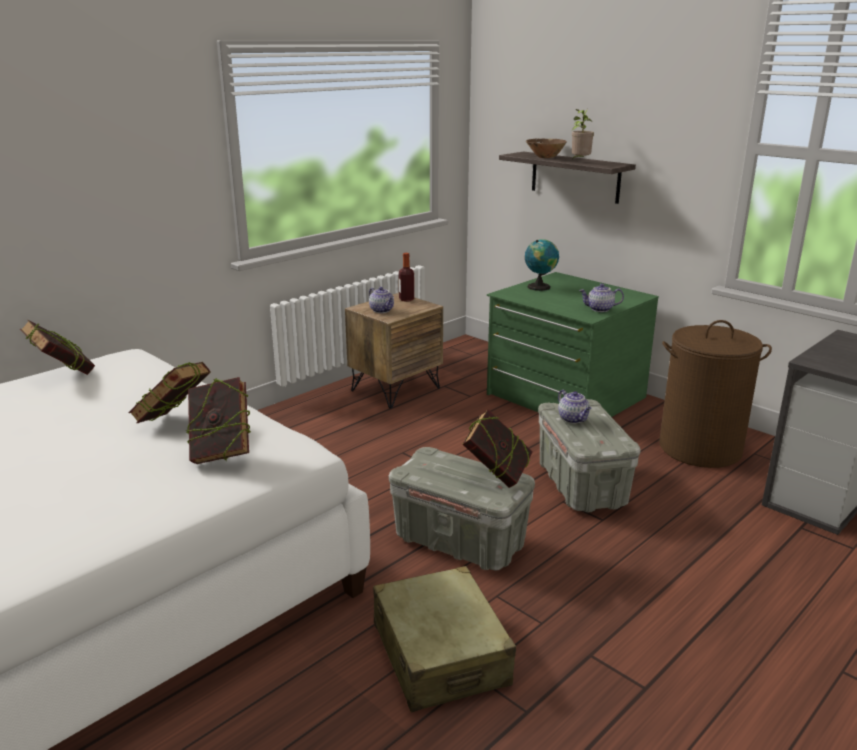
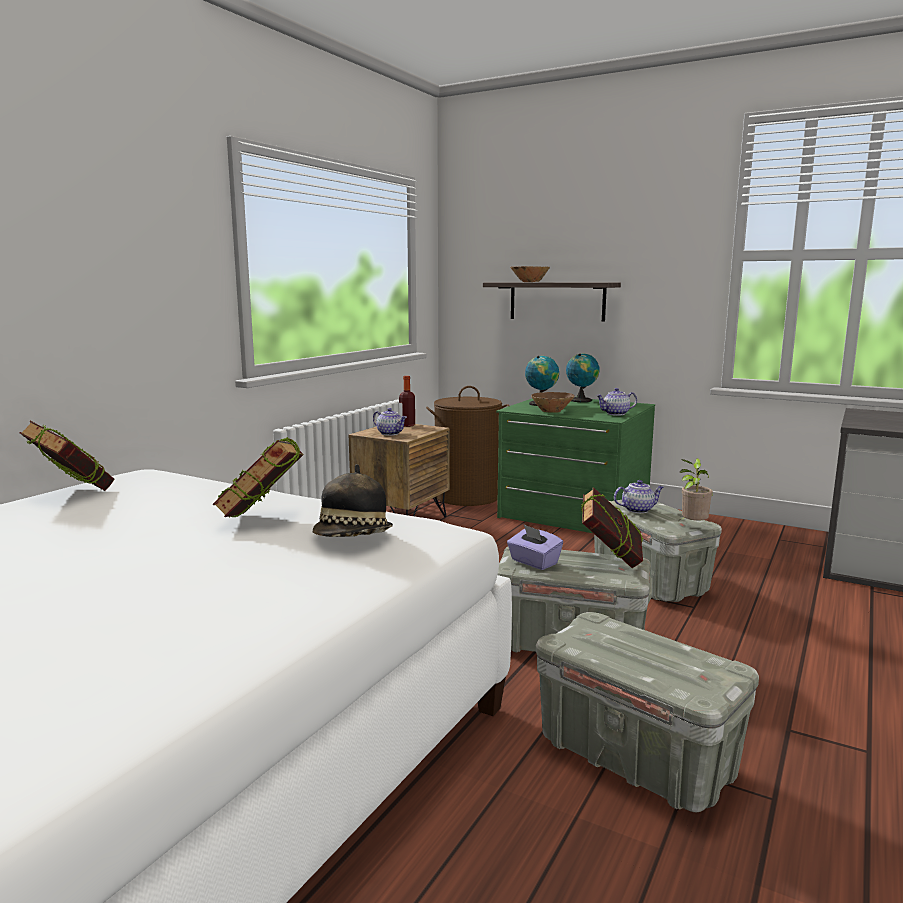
camera: 15 degrees left, 10 degrees down
(222, 454) = (353, 538): book -> hat
(427, 469) = (533, 562): none -> purple tissue box
(440, 654) = (634, 757): beige suitcase -> grey storage box
(539, 300) = (552, 411): none -> brown bowl
(573, 419) = (638, 510): teapot -> teapot turned 60 degrees counterclockwise
(580, 162) = (568, 282): potted plant -> potted plant (692, 526)
(586, 284) = (581, 400): none -> globe
(700, 449) = (730, 540): brown laundry basket -> brown laundry basket (467, 496)

